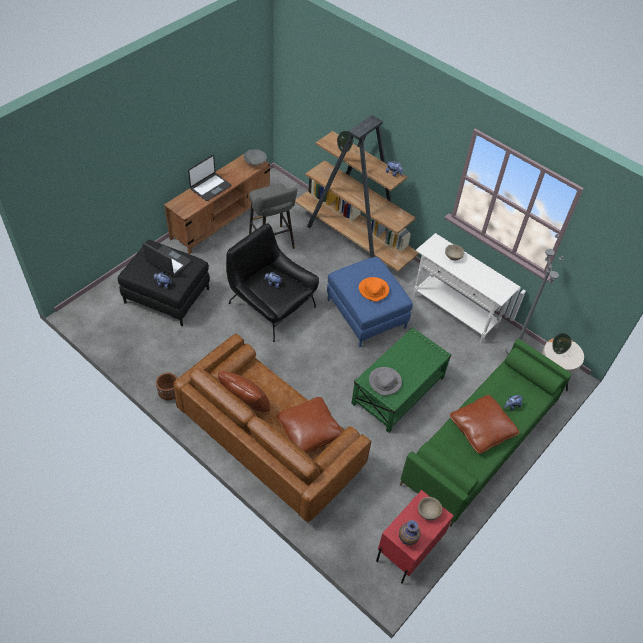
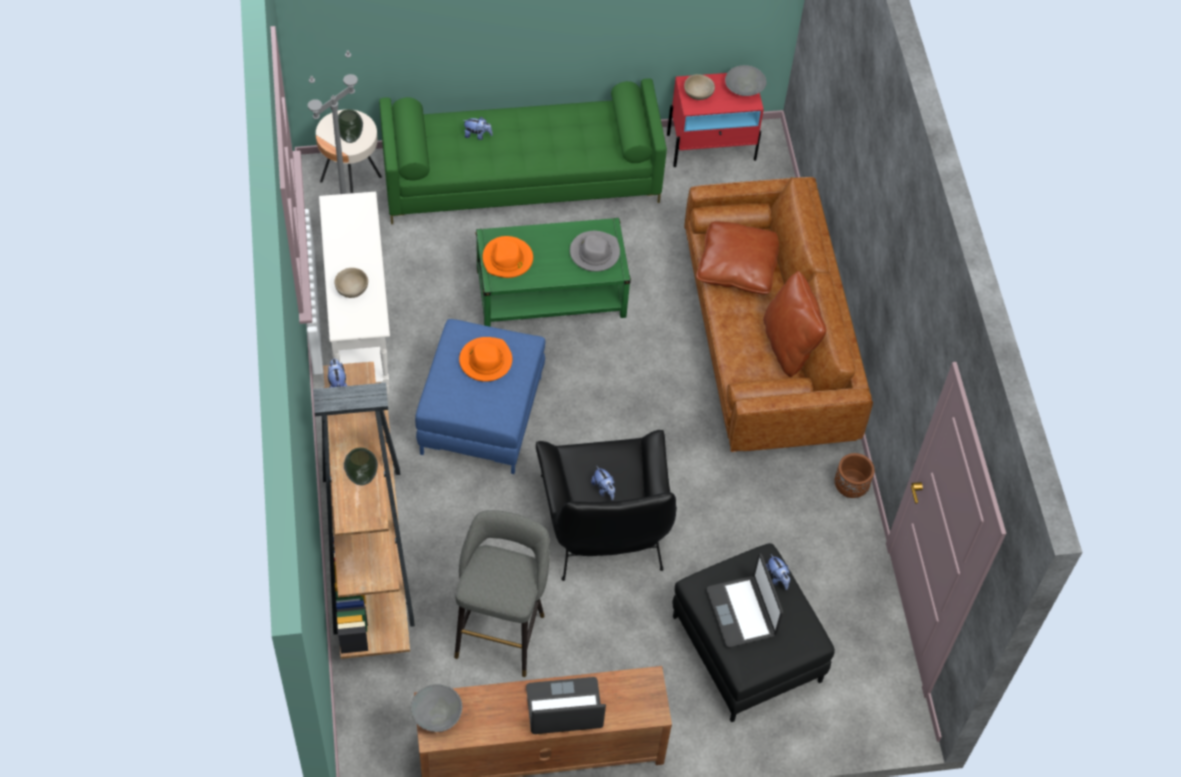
camera: 140 degrees left, 5 degrees up
(407, 540) = (744, 88): vase -> grey bowl
(420, 349) = (507, 259): none -> orange hat
(481, 429) = (540, 138): brown pillow -> none

